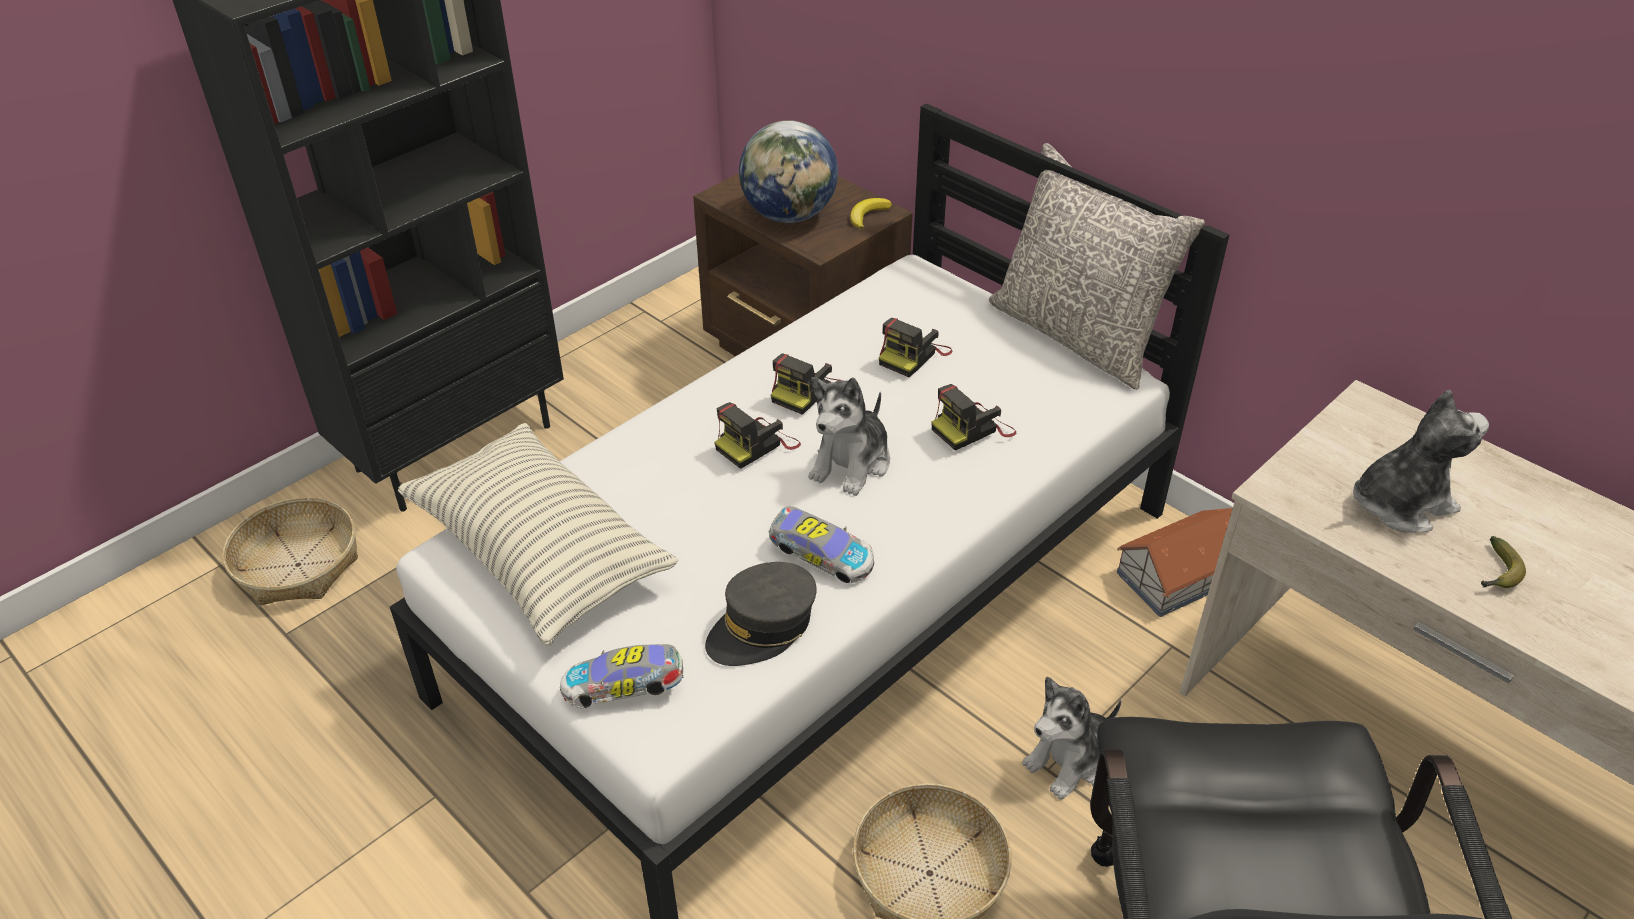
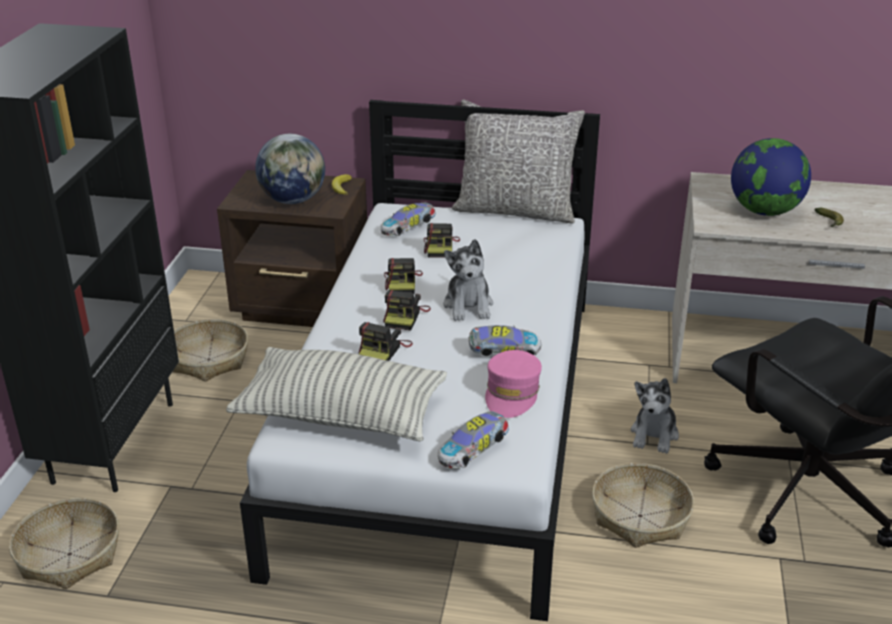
camera: 35 degrees left, 10 degrees down
(636, 384) = (208, 360): none -> basket
(762, 627) = (512, 393): grey cap -> pink cap
(902, 309) = (408, 228): none -> toy car
(972, 429) = (514, 267): camera -> camera (383, 350)
(1180, 575) = (621, 333): toy house -> none
(1400, 503) = (764, 211): plush toy -> globe

